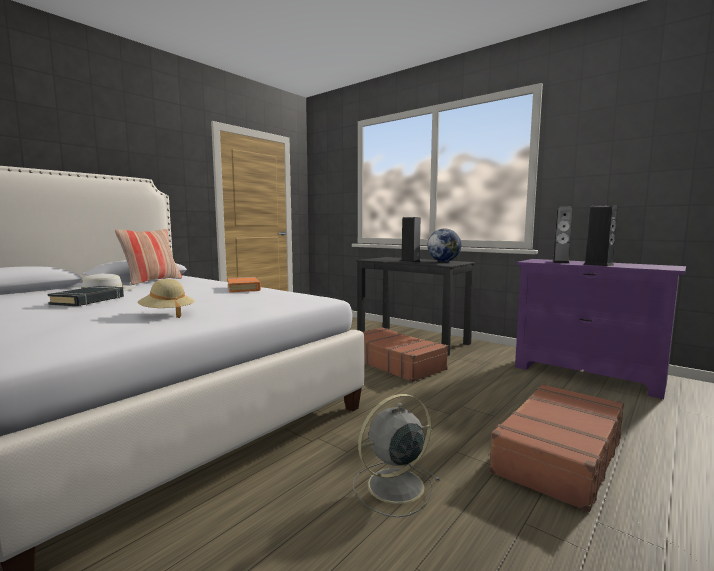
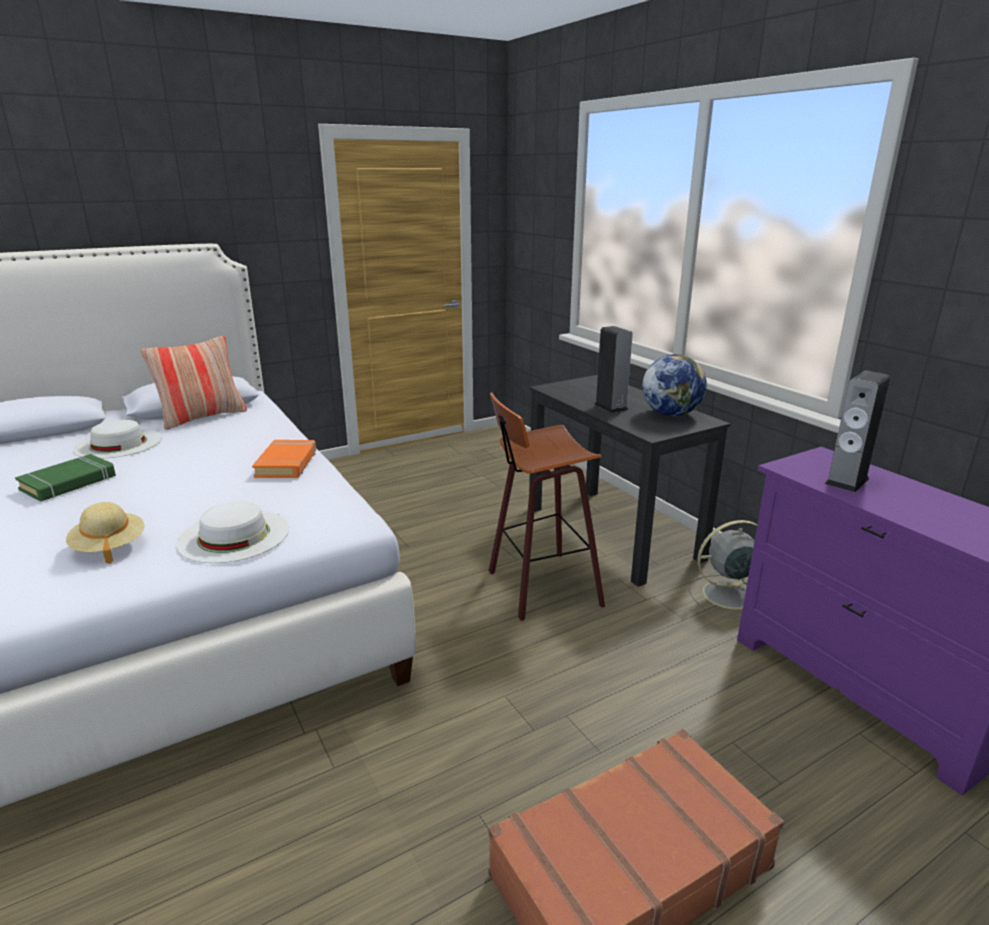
camera: 20 degrees right, 15 degrees up
(88, 300) = (69, 483): black book -> green book
(253, 305) = (234, 535): none -> white hat
(393, 486) = (342, 855): grey fan -> grey fan (725, 595)
(395, 363) = (539, 587): brown suitcase -> stool
(598, 264) = (905, 512): speaker -> none

